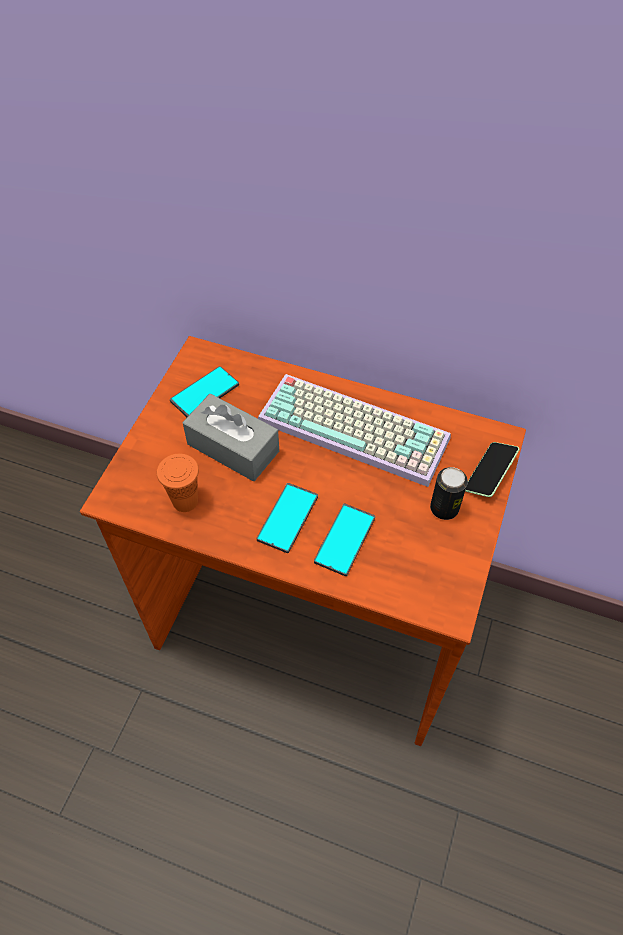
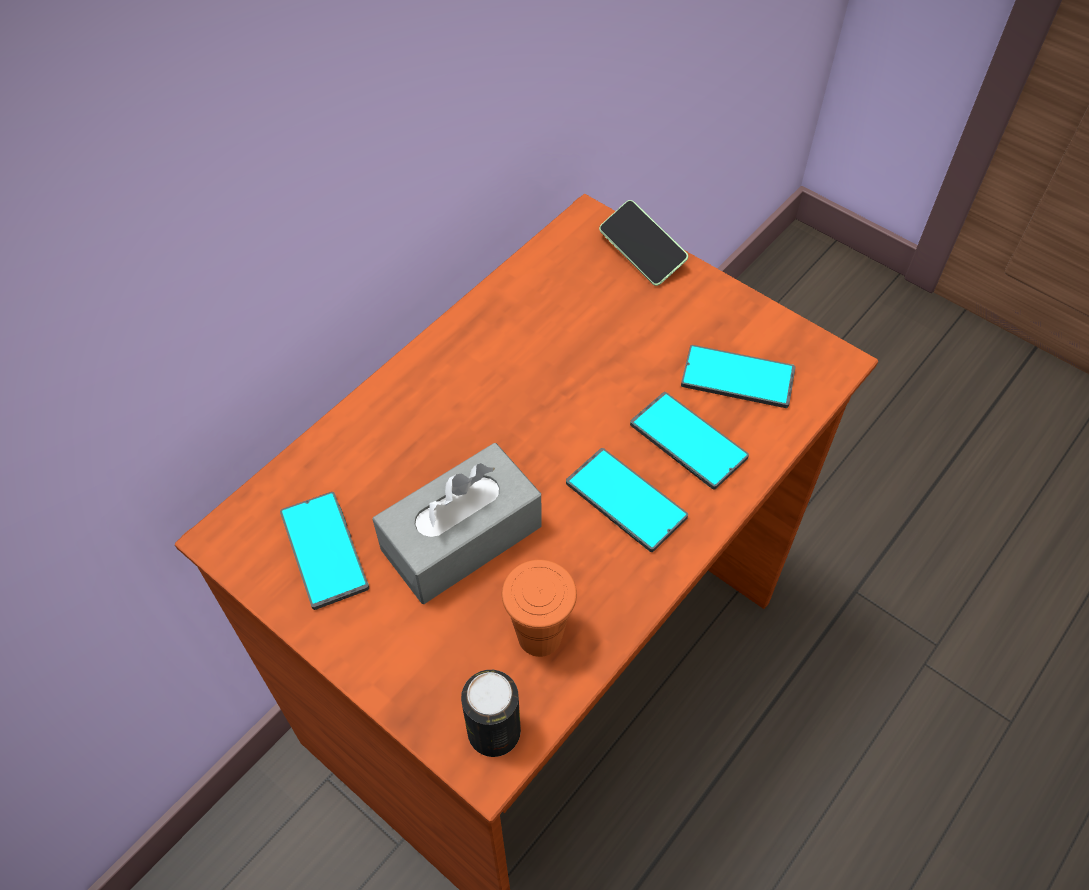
camera: 70 degrees left, 0 degrees up
(356, 428) = (499, 367): keyboard -> none
(409, 556) = (738, 377): none -> phone
(444, 508) = (677, 316): can -> can (494, 732)

